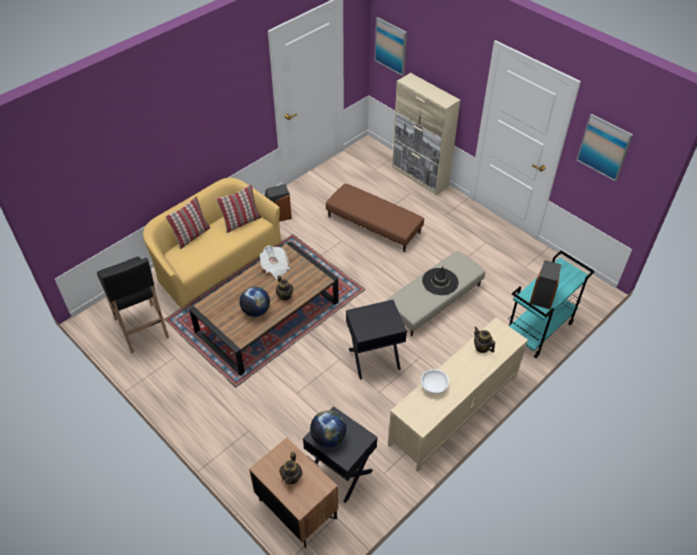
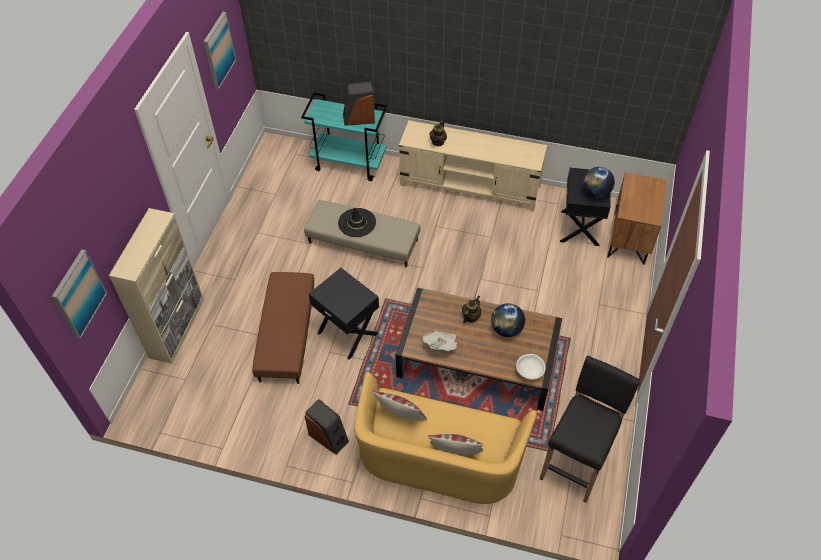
camera: 120 degrees left, 5 degrees up
(291, 477) = (643, 198): teapot -> none
(374, 359) = (461, 254): black side table -> black side table (348, 332)
(433, 386) = (499, 155): white bowl -> white bowl (529, 372)

